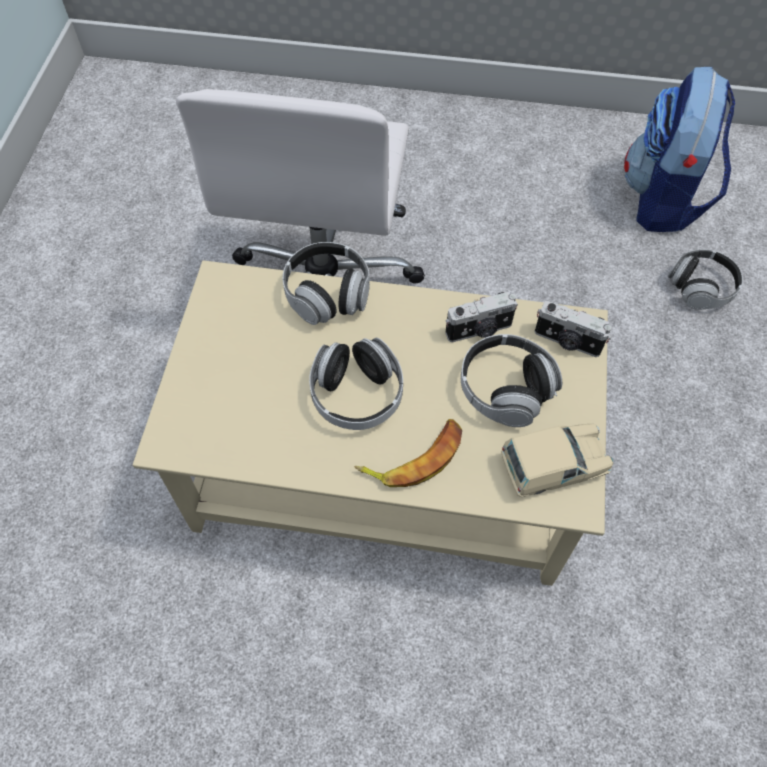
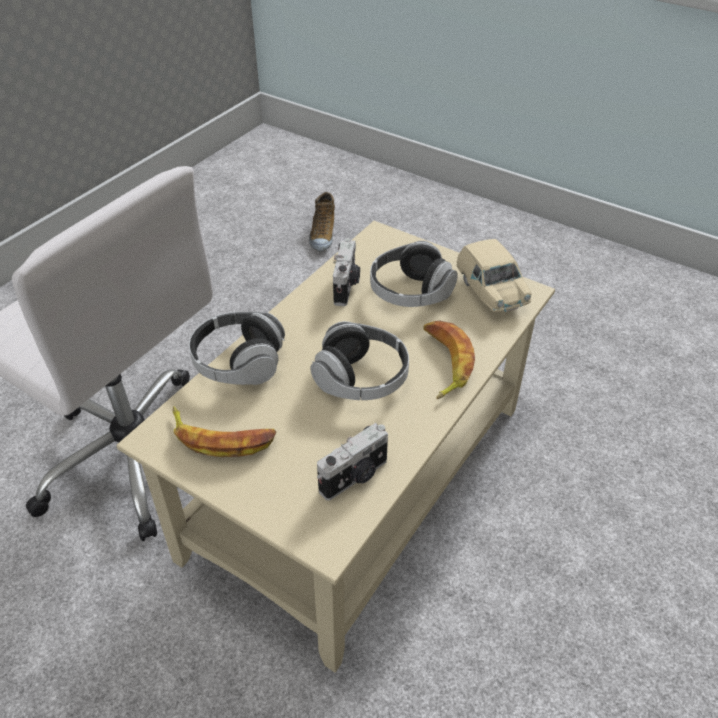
camera: 65 degrees left, 15 degrees down
(239, 323) = (222, 437): none -> banana
(553, 467) = (491, 292): beige toy car -> beige toy car turned 150 degrees clockwise
(567, 342) = (388, 247): camera -> camera (355, 477)
(663, 199) = (233, 218): backpack -> none
(700, 288) = (322, 234): headphones -> shoe

